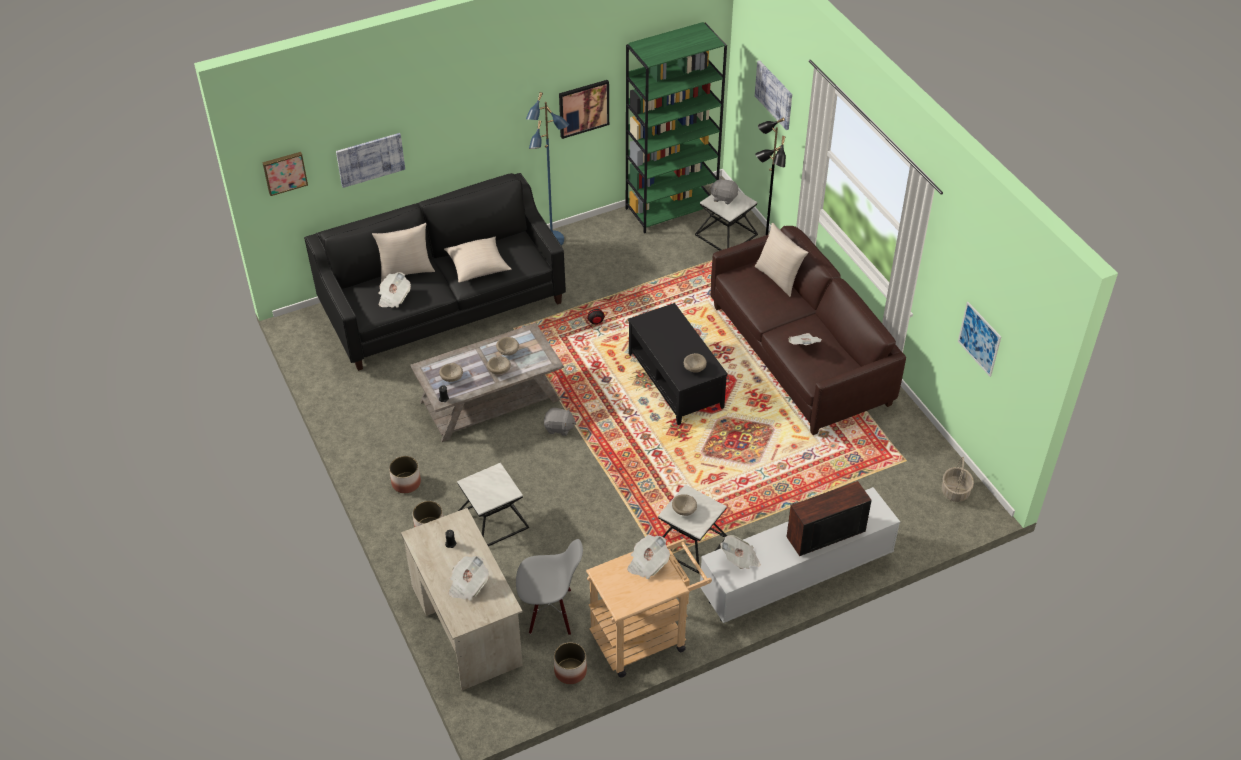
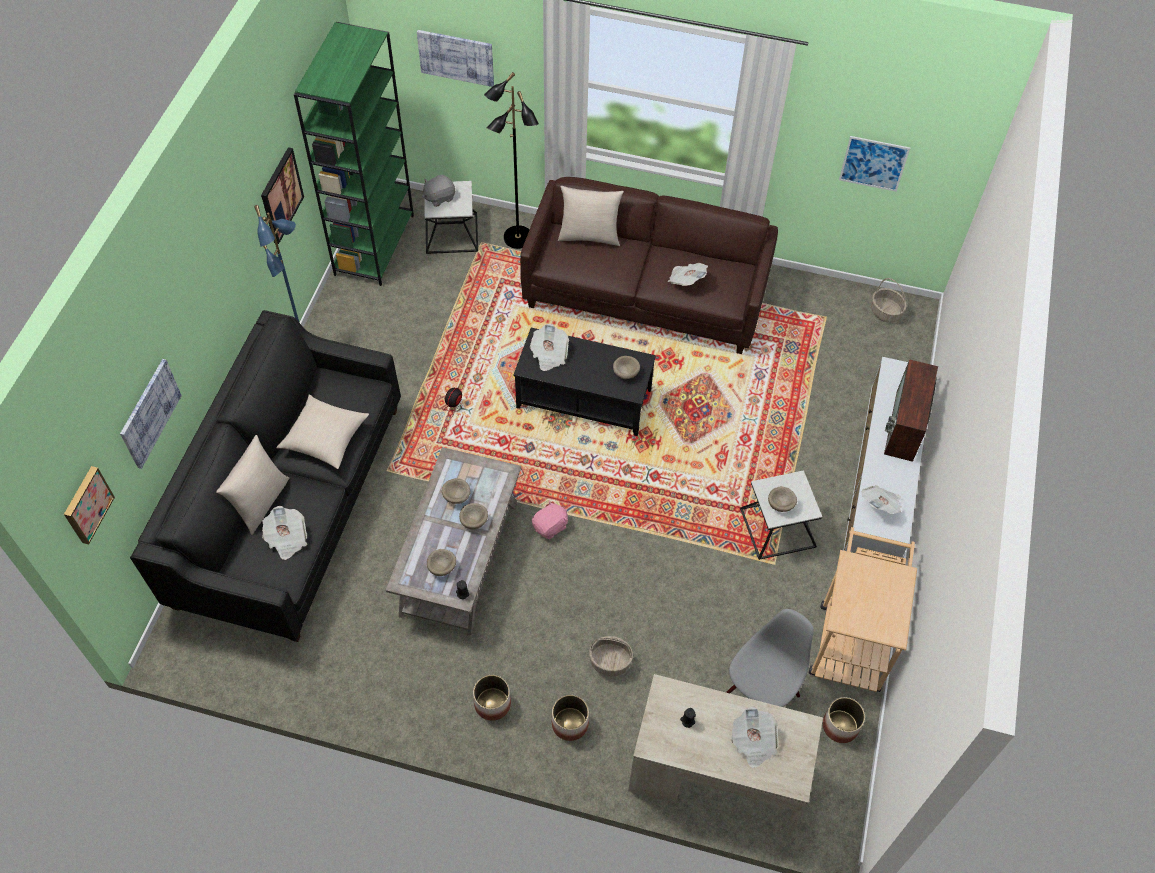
camera: 50 degrees left, 10 degrees up
(493, 520) = (610, 662): side table -> basket
(559, 428) = (550, 526): grey plush toy -> pink plush toy
(647, 563) = (860, 576): newspaper -> newspaper (549, 355)

